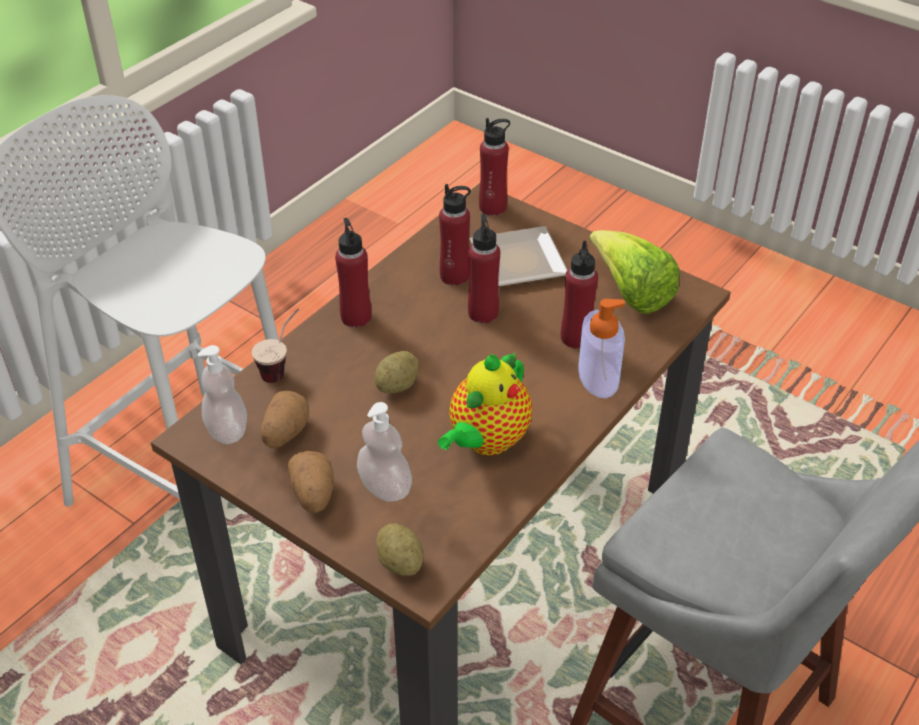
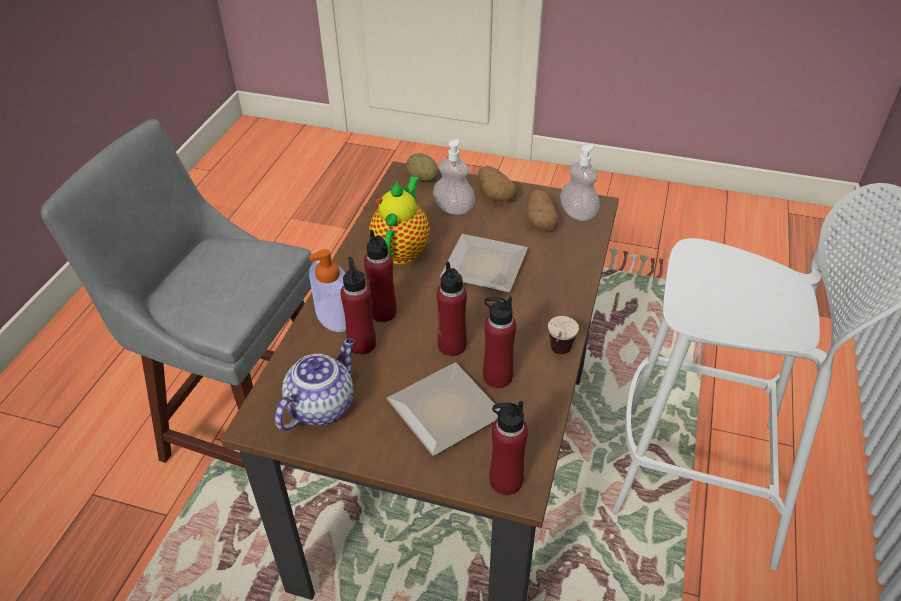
camera: 160 degrees right, 0 degrees up
(282, 367) = (578, 260): cup -> cup (558, 356)
(356, 317) = (555, 313): red bottle -> red bottle (383, 313)
(397, 385) = (486, 269): potato -> plate
(631, 293) = (321, 405): lettuce -> teapot

